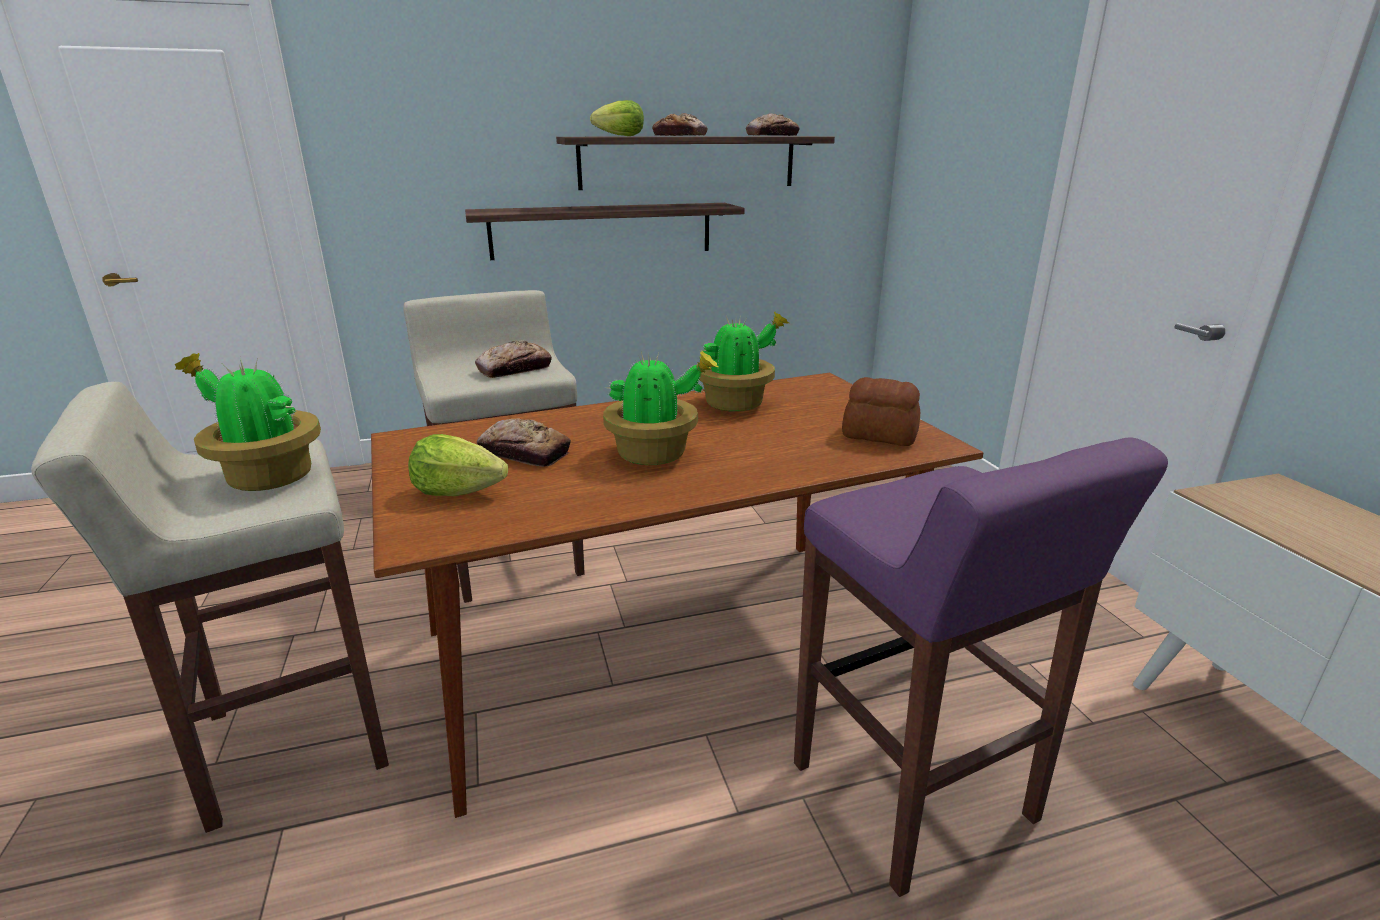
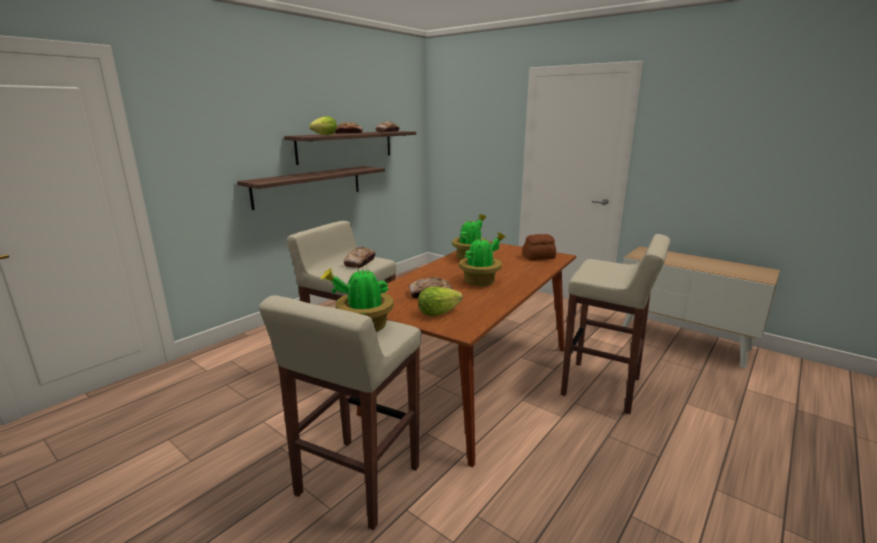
camera: 35 degrees left, 5 degrees down
(914, 795) = (602, 387): purple stool -> beige stool

